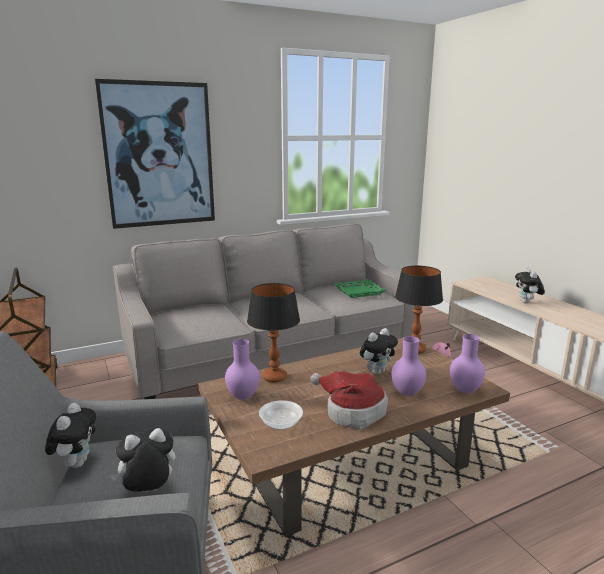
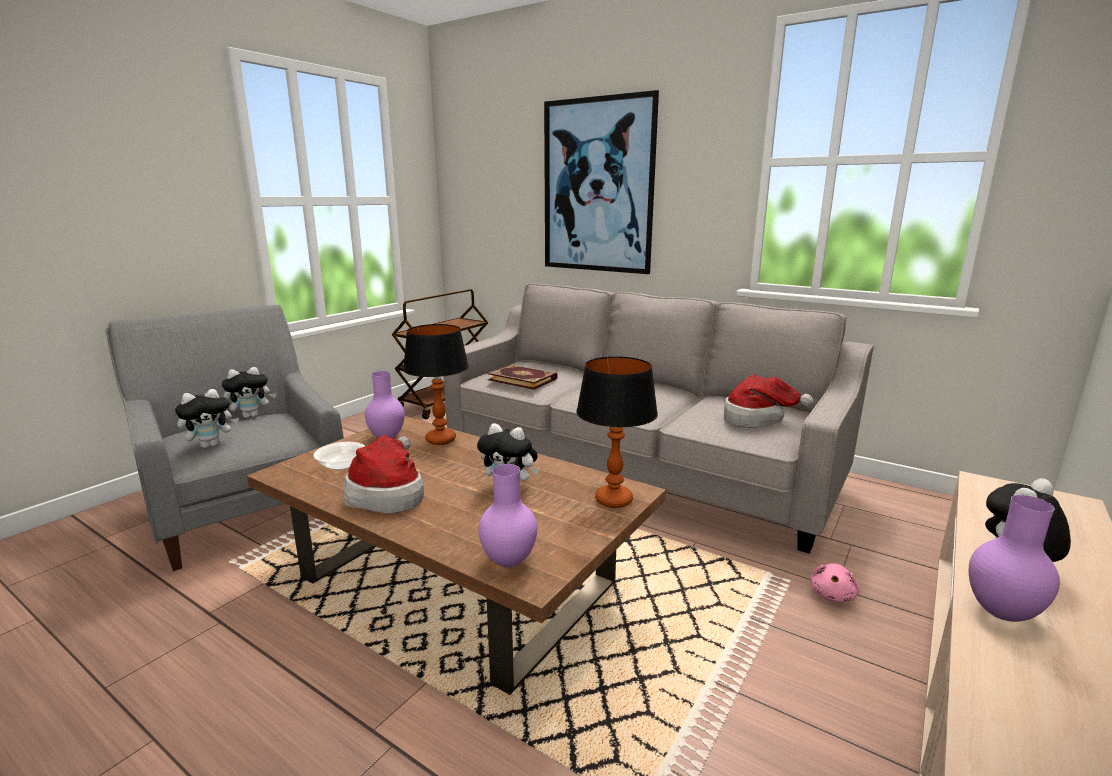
camera: 60 degrees right, 0 degrees up
(148, 492) = (211, 445): plush toy -> plush toy turned 105 degrees clockwise
(204, 323) = (523, 379): none -> book
(359, 291) = (757, 419): green tray -> hat
(406, 393) = (463, 518): purple vase -> purple vase (1001, 612)

